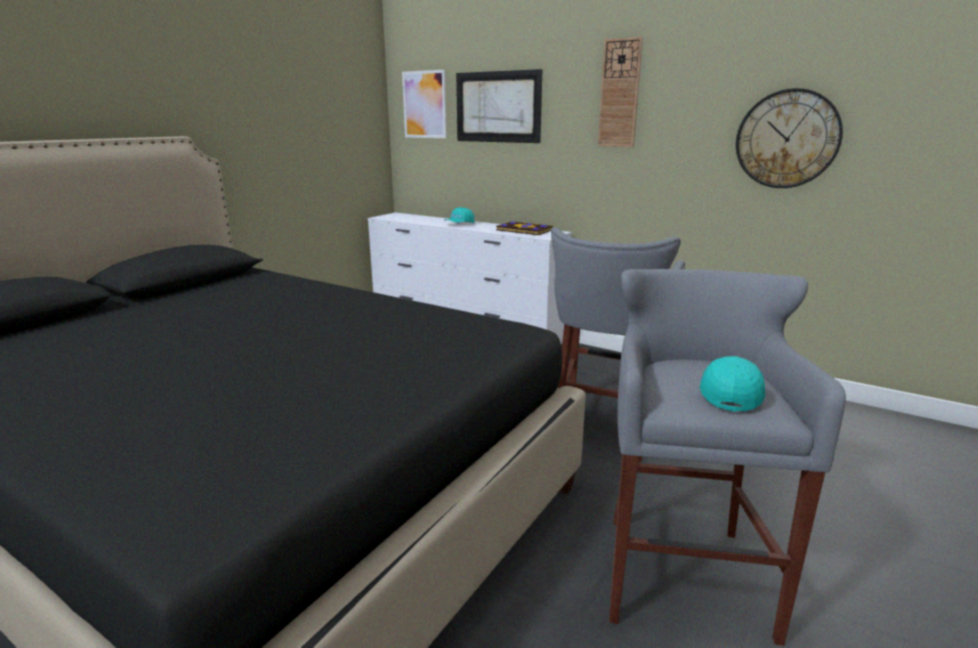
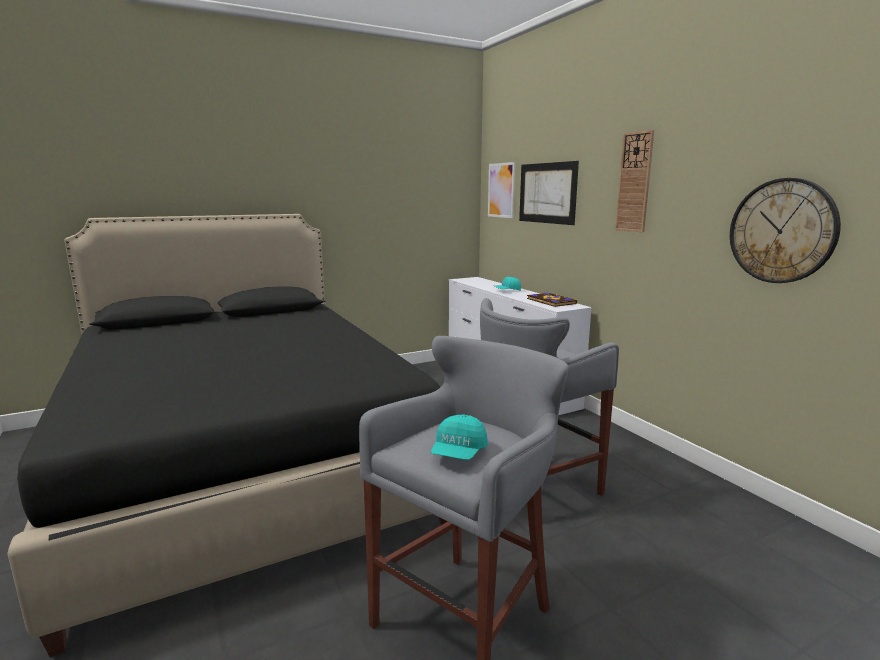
camera: 30 degrees right, 5 degrees down
(730, 393) = (458, 453): turquoise cap -> turquoise cap turned 150 degrees clockwise

